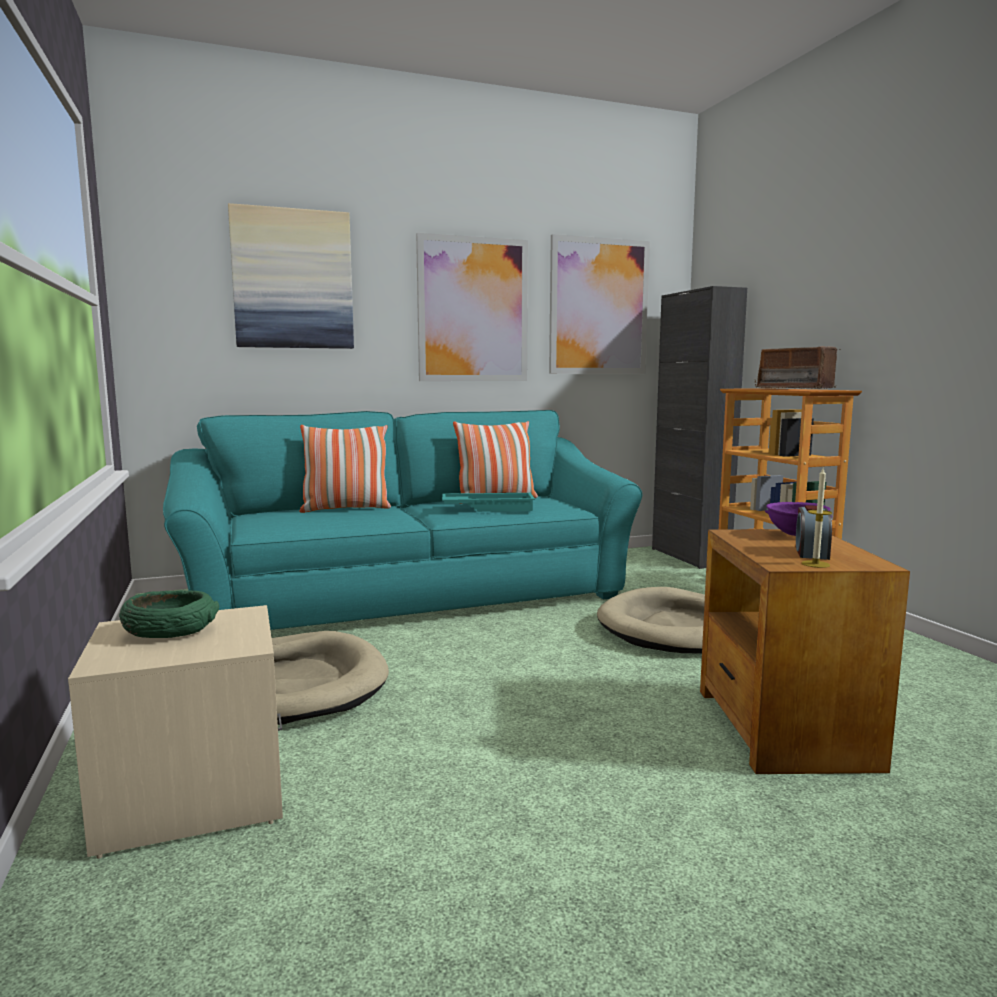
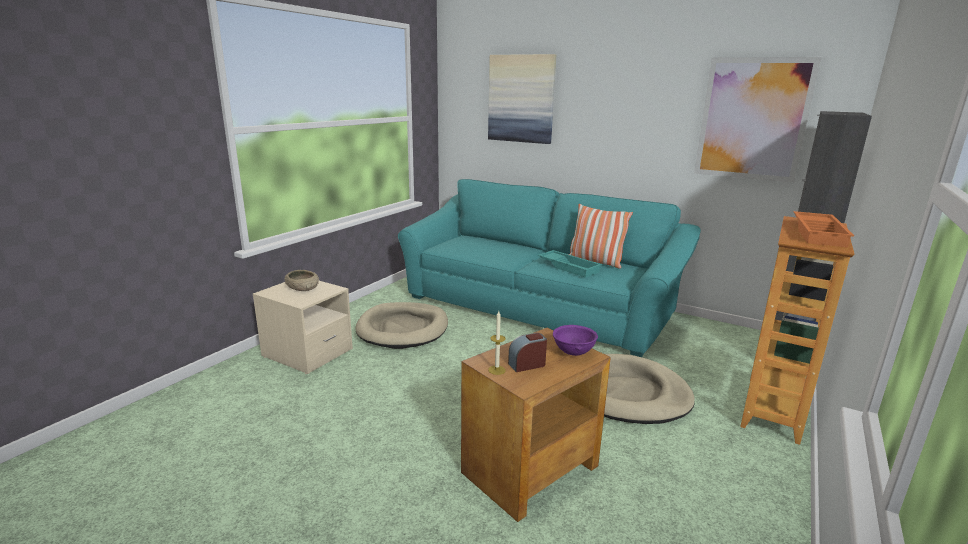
camera: 50 degrees right, 10 degrees up
(170, 632) = (303, 287): green bowl -> beige bowl
(346, 509) = (504, 245): pillow -> none
(473, 310) = (636, 120): picture -> none
(795, 389) = (820, 234): radio -> orange tray

